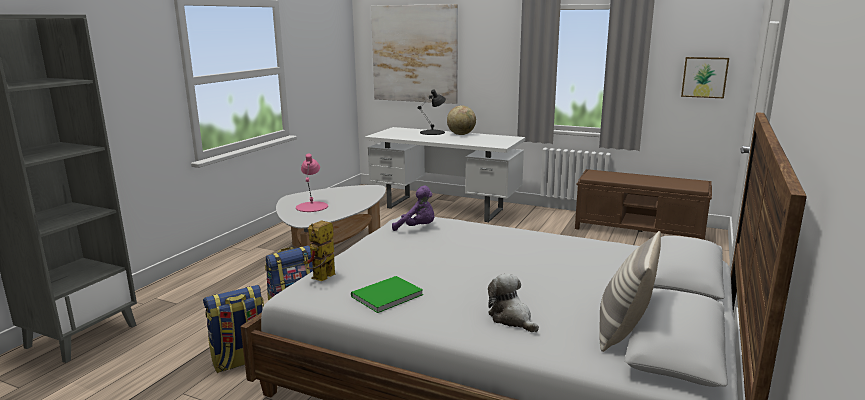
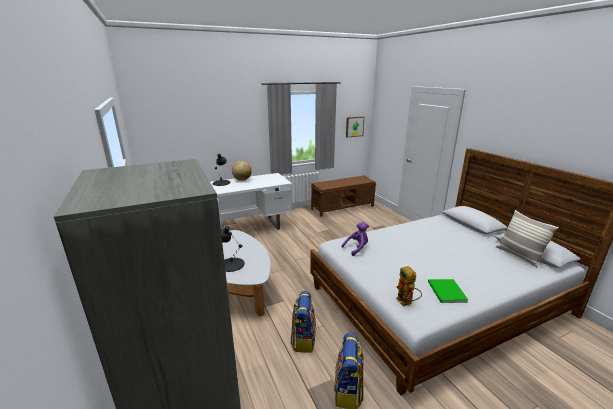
camera: 50 degrees left, 5 degrees up
(312, 206) = (231, 264): pink table lamp -> black table lamp
(414, 54) = (186, 129): picture -> none
(512, 318) = (494, 272): plush toy -> none

